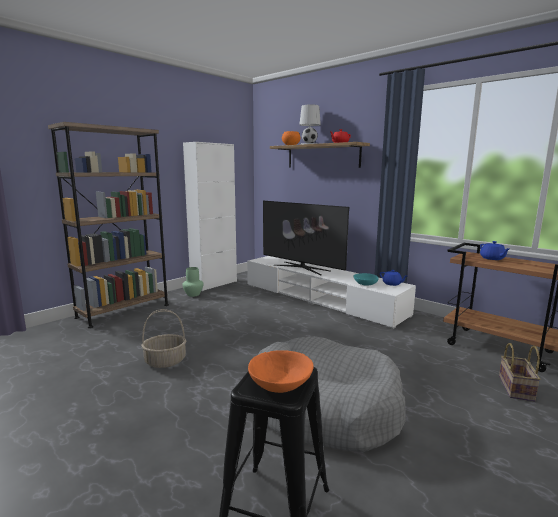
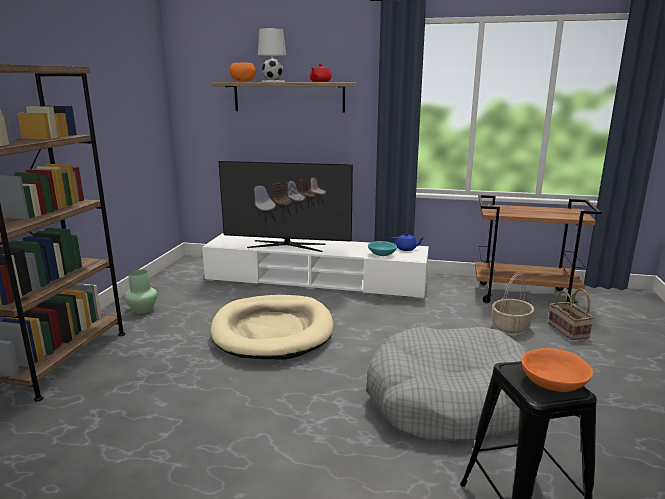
camera: 30 degrees left, 5 degrees up
(165, 361) = (224, 409): basket -> basket (510, 326)
(214, 284) = (154, 288): white cabinet -> none
(252, 324) = (273, 331): none -> beige dog bed
(492, 258) = (515, 209): blue teapot -> none

